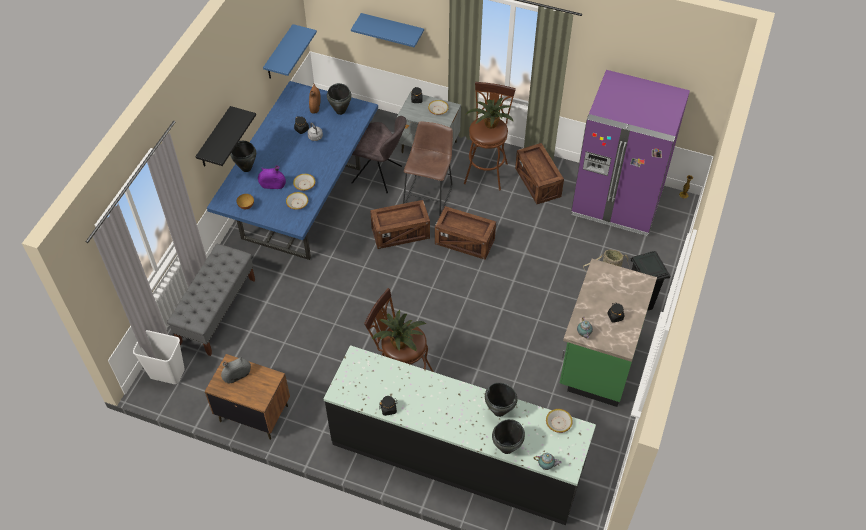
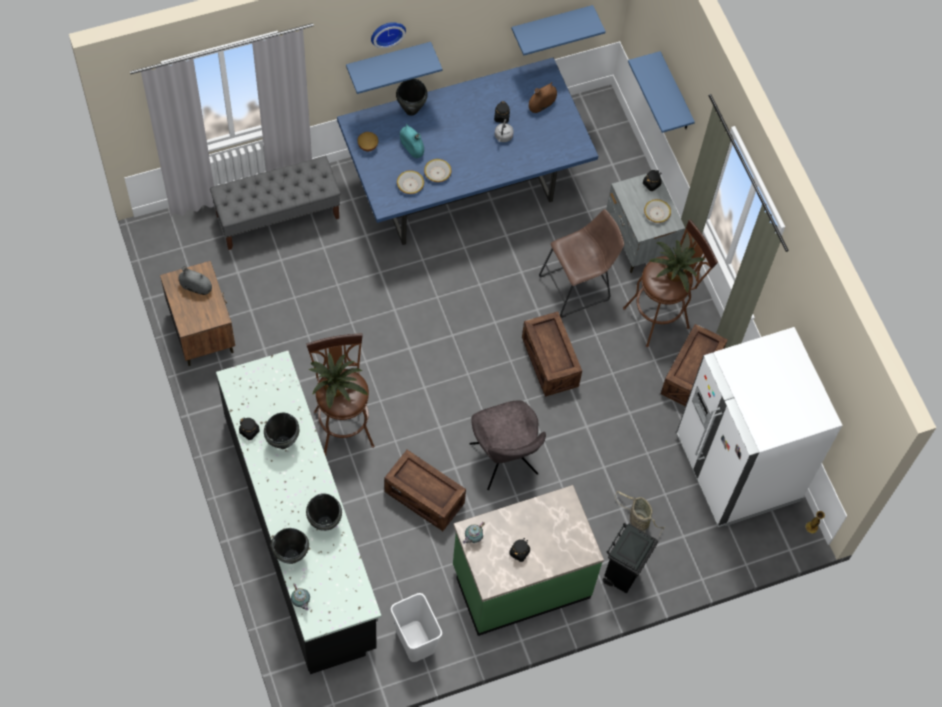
camera: 45 degrees right, 10 degrees up
(167, 373) = (181, 231): white trash can -> white trash can (414, 641)
(207, 110) = (387, 32): none -> wall clock
(215, 138) = (388, 61): black shelf -> blue shelf
(272, 185) = (411, 148): purple vase -> turquoise vase
(340, 111) = (557, 131): black cooking pot -> black cooking pot (283, 442)
(378, 175) = (559, 224): grey chair -> grey chair (504, 461)
(400, 233) = (506, 298): crate -> crate (424, 497)
(558, 423) = (355, 582): bowl -> none
(617, 202) = (737, 468): purple fridge -> white fridge

